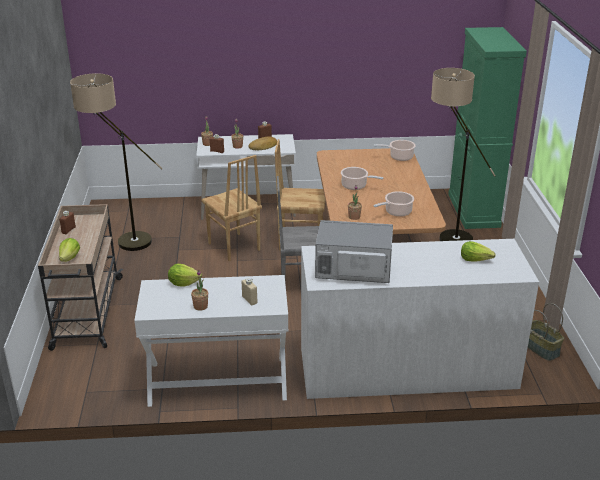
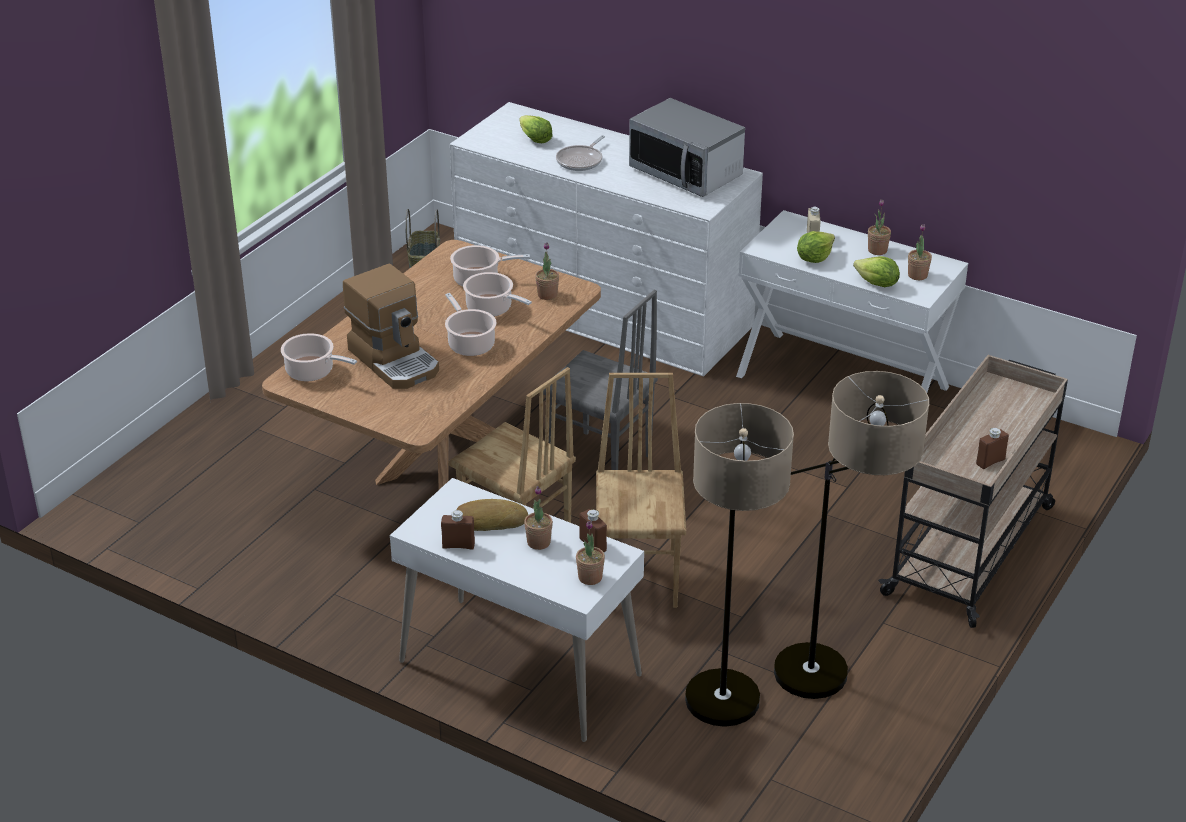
camera: 145 degrees left, 5 degrees up
(70, 258) = (1009, 406): lettuce -> lettuce (814, 258)
(162, 298) = (917, 275): none -> potted plant
(369, 202) = (491, 309): none -> cooking pot
(375, 171) = (395, 360): none -> coffee machine
(425, 255) = (581, 161): none -> frying pan
(446, 234) = (273, 451): floor lamp -> floor lamp (724, 721)
(473, 210) = (151, 475): green cabinet -> none

